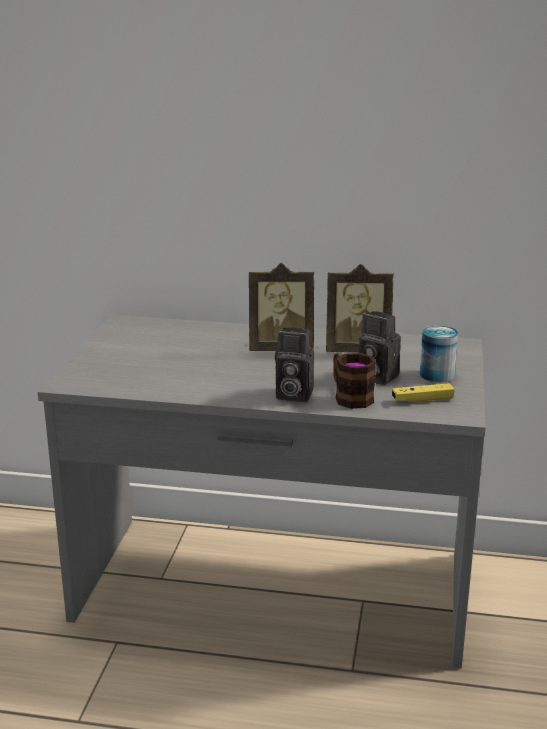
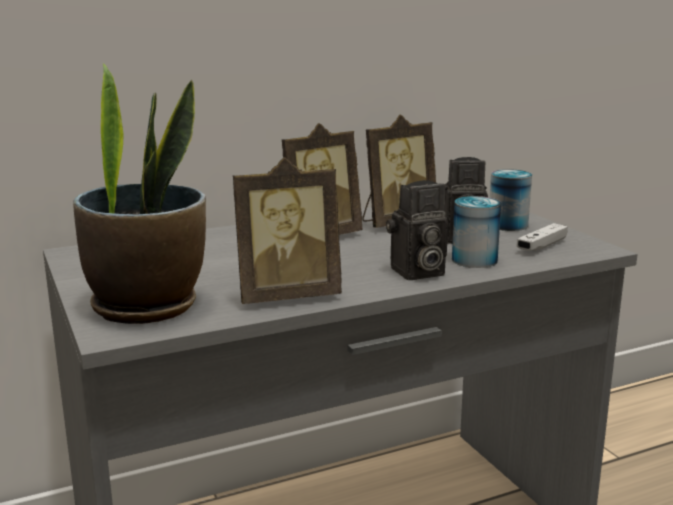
camera: 35 degrees left, 5 degrees down
(106, 371) = (147, 305): none -> potted plant
(187, 388) = (287, 296): none -> picture frame
(349, 397) = (474, 260): mug -> can
(422, 400) = (541, 246): yellow game controller -> white game controller

